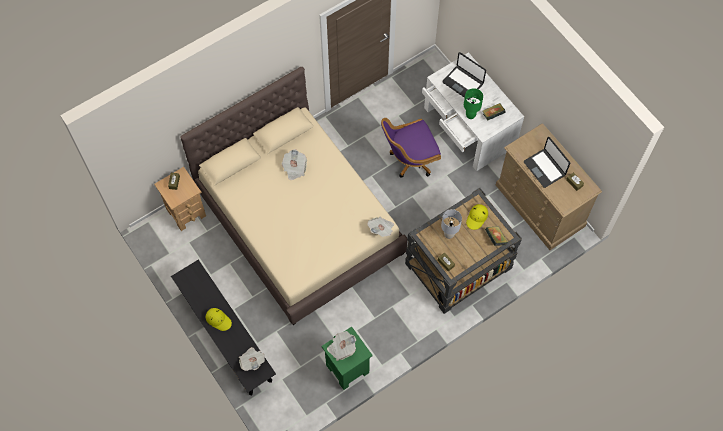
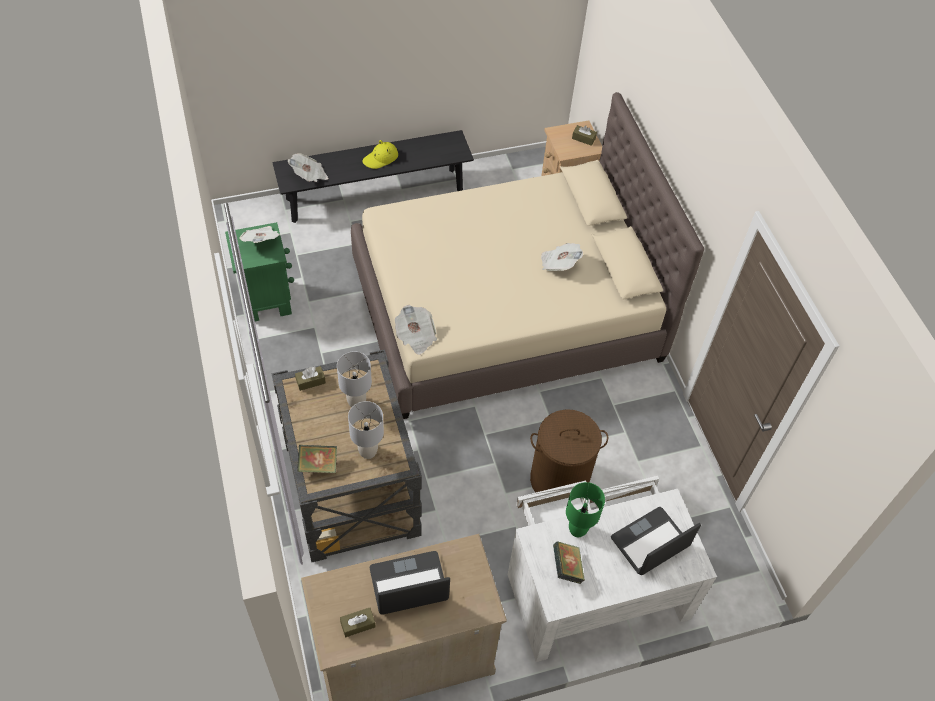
camera: 105 degrees right, 10 degrees down
(409, 161) = (559, 479): purple office chair -> brown laundry basket
(477, 217) = (368, 452): yellow hat -> grey table lamp

